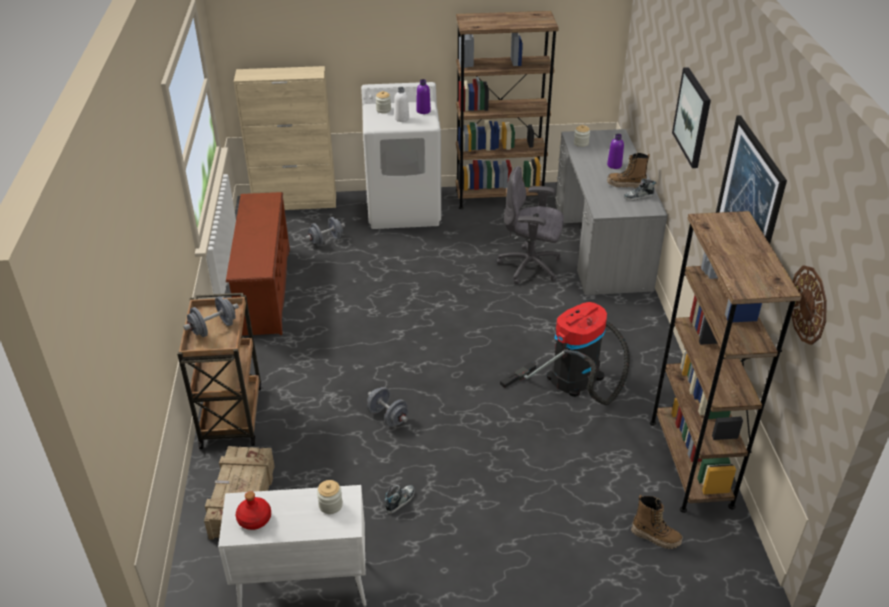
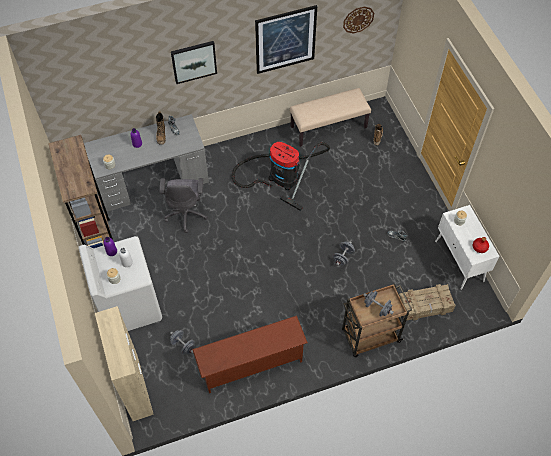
camera: 105 degrees left, 20 degrees up
(690, 463) = (328, 126): brown bookcase -> beige bench

